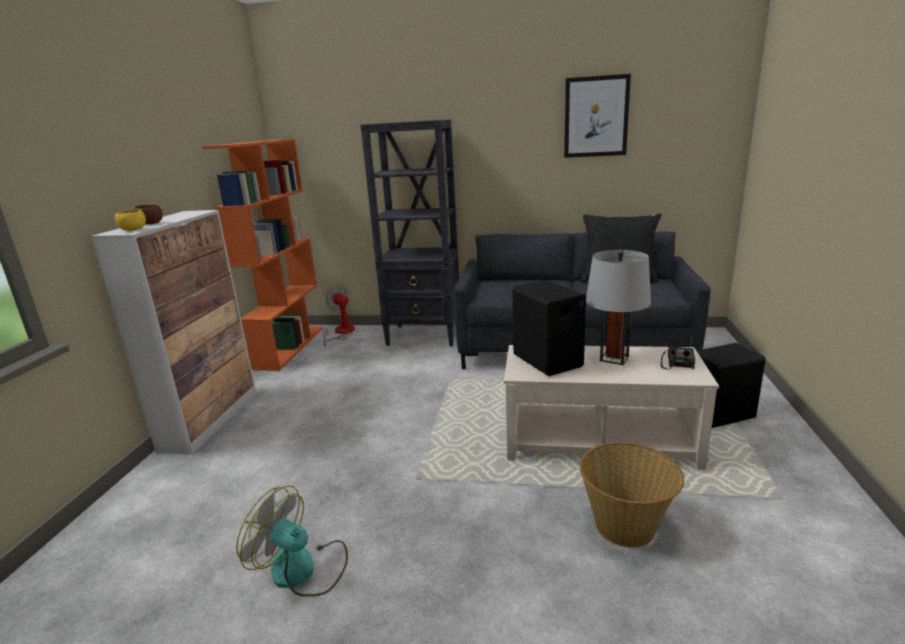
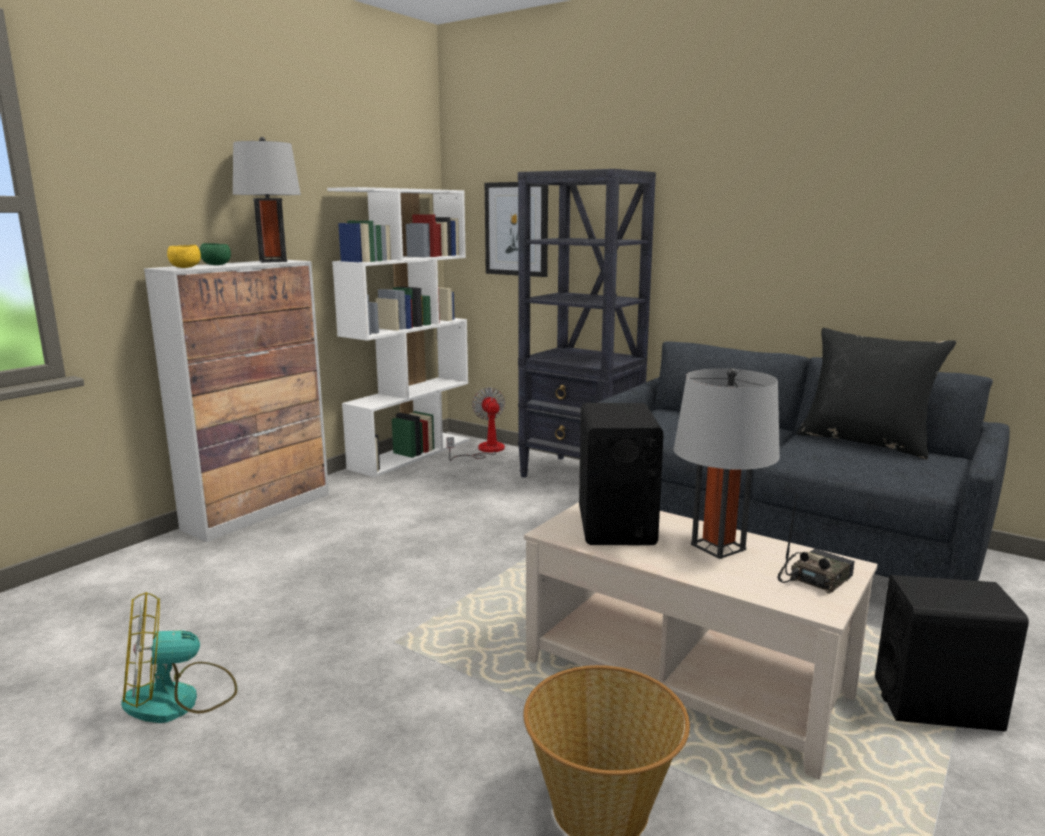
camera: 25 degrees right, 5 degrees down
(150, 223) = (216, 265): brown bowl -> green bowl
(187, 214) = (272, 261): none -> grey table lamp
(289, 347) = (411, 453): orange bookcase -> white bookcase
(302, 570) = (179, 699): fan -> fan turned 75 degrees counterclockwise
(596, 117) = (876, 175): picture -> picture (517, 229)

